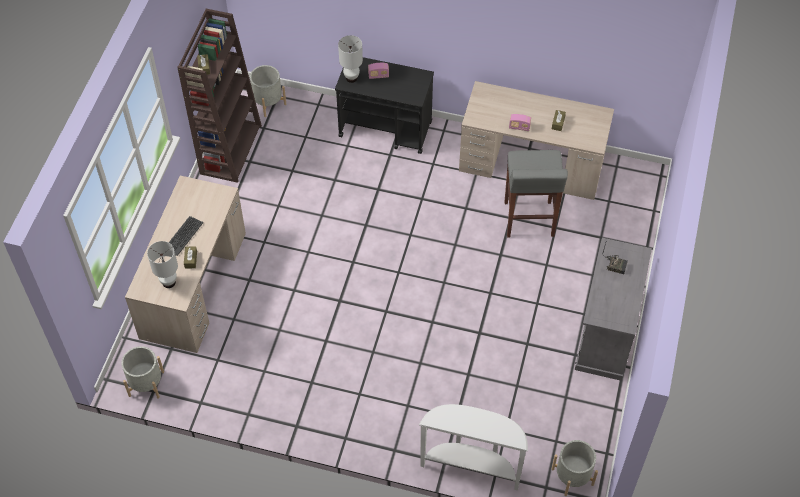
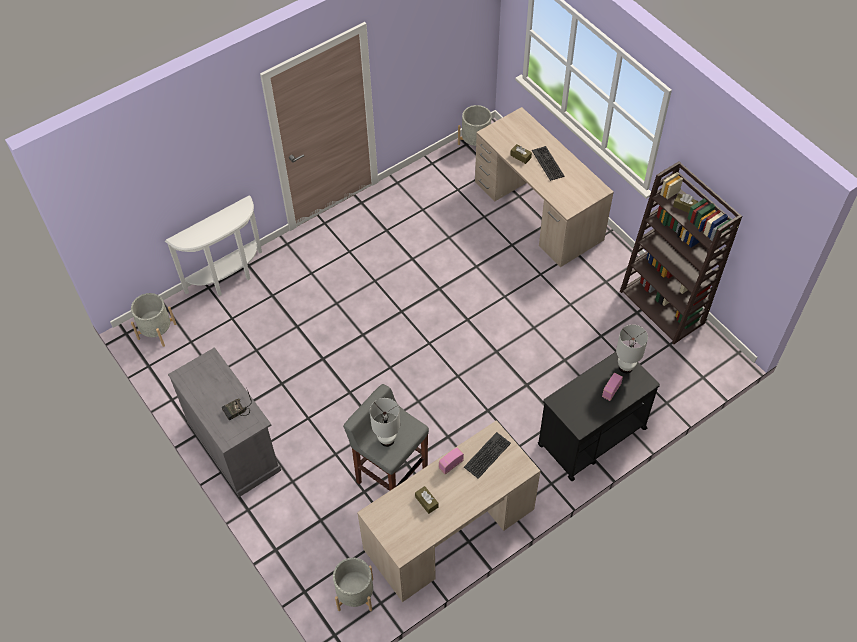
camera: 130 degrees right, 0 degrees up
(169, 282) = (511, 135): white table lamp -> white table lamp (386, 440)
(268, 103) = (699, 365): grey planter -> grey planter (355, 594)
(492, 112) = (487, 455): none -> keyboard

